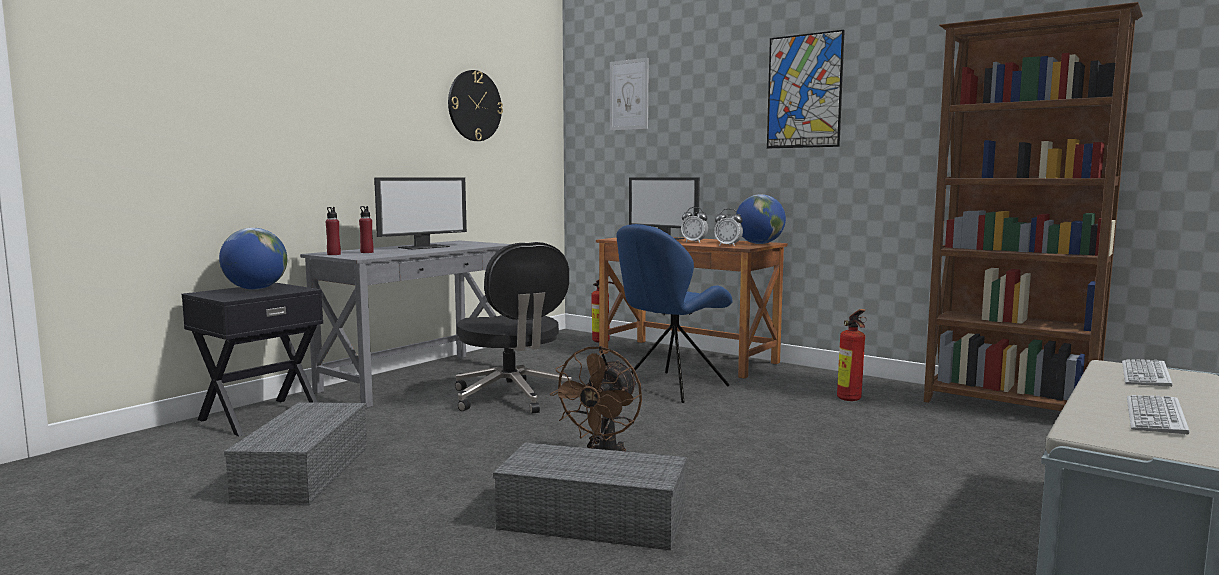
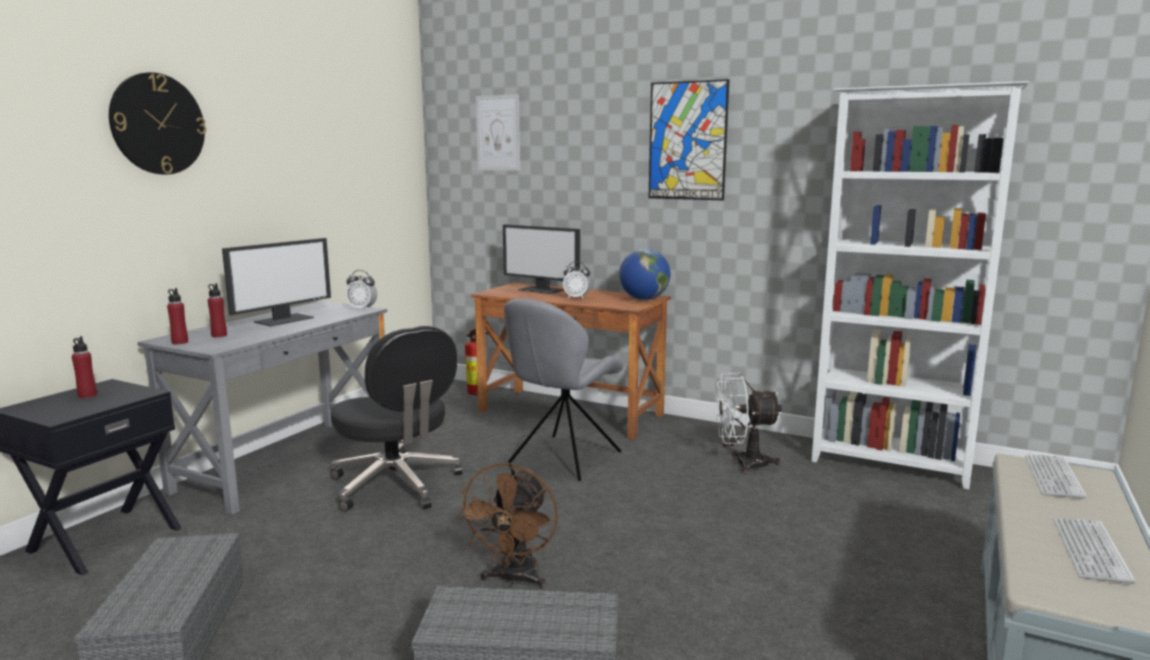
camera: 10 degrees left, 5 degrees up
(256, 289) = (87, 395): globe -> red bottle
(474, 106) = (329, 149): wall clock -> wall clock (158, 124)
(671, 388) = (563, 459): blue chair -> grey chair
(728, 245) = (614, 304): alarm clock -> alarm clock (362, 309)
(850, 400) = (742, 464): fire extinguisher -> white fan
(1009, 408) = (891, 465): brown bookcase -> white bookcase

